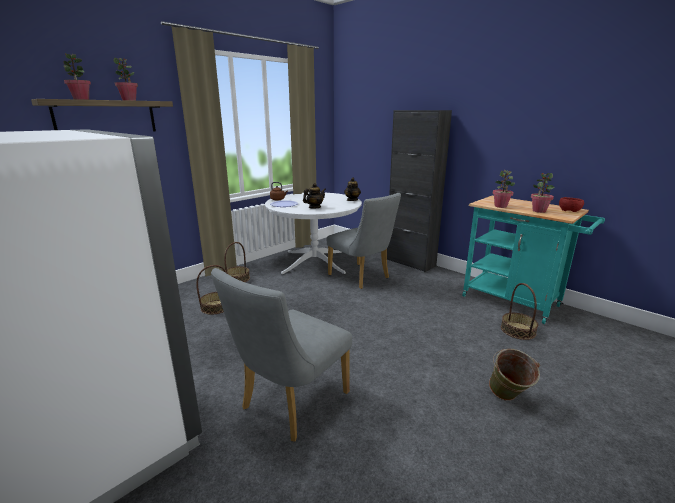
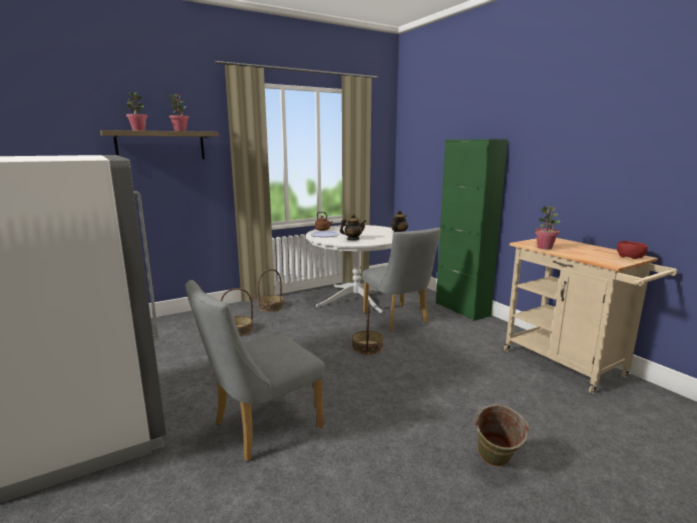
camera: 15 degrees right, 5 degrees down
(410, 263) = (462, 309): black cabinet -> green cabinet
(516, 303) = (569, 366): turquoise cart -> beige cart
(518, 330) = (553, 396): basket -> basket (367, 347)
(539, 211) = (587, 255): potted plant -> none

